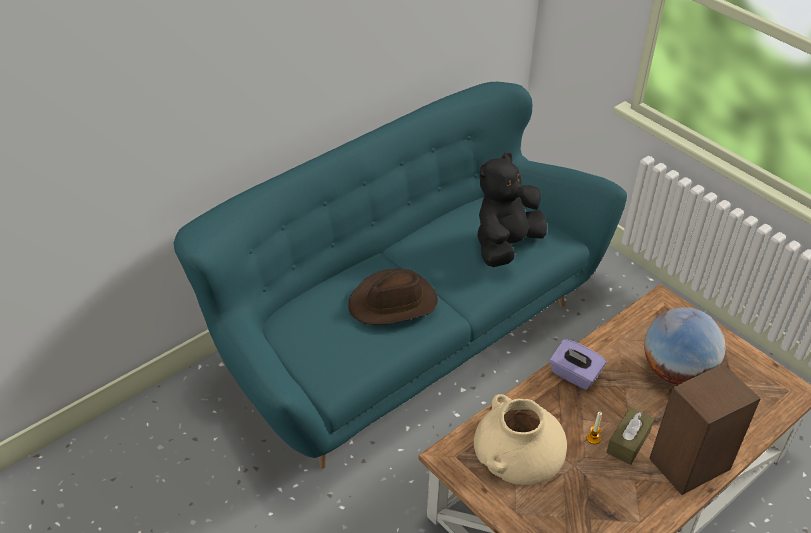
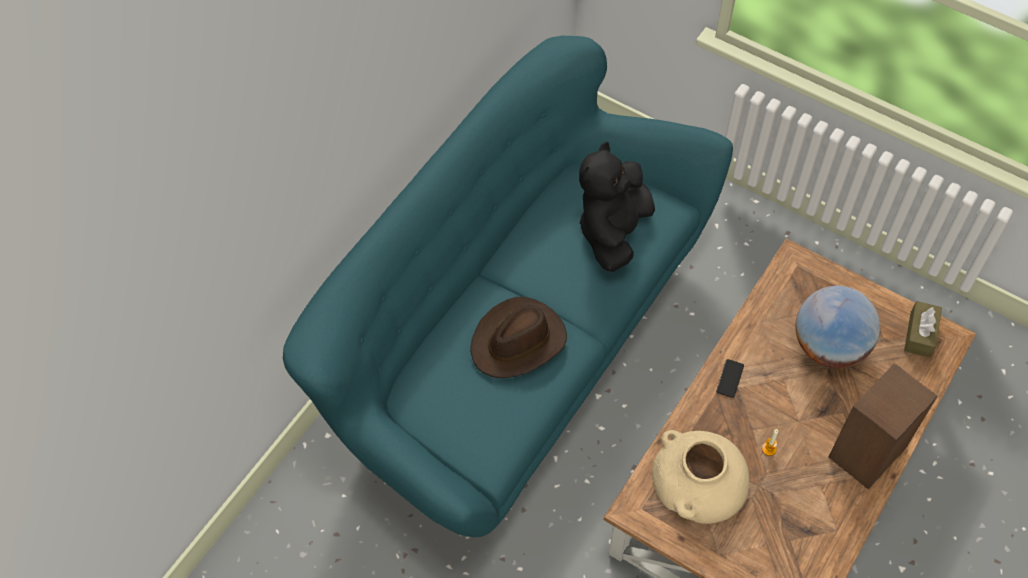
camera: 15 degrees left, 15 degrees up
(574, 375) = (730, 378): purple tissue box -> phone
(628, 442) = (803, 443): brown tissue box -> brown tissue box (920, 334)

